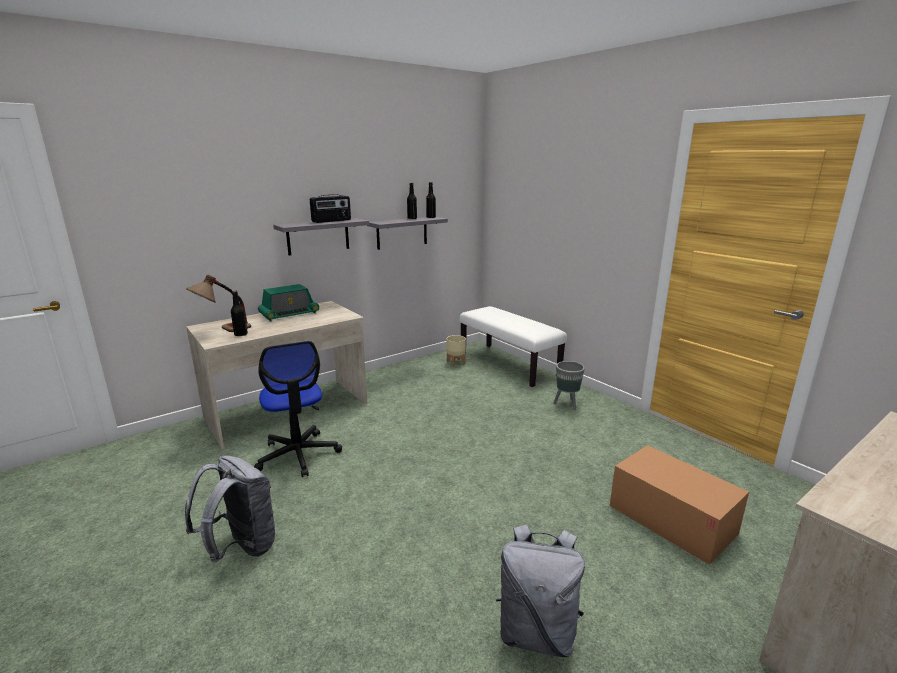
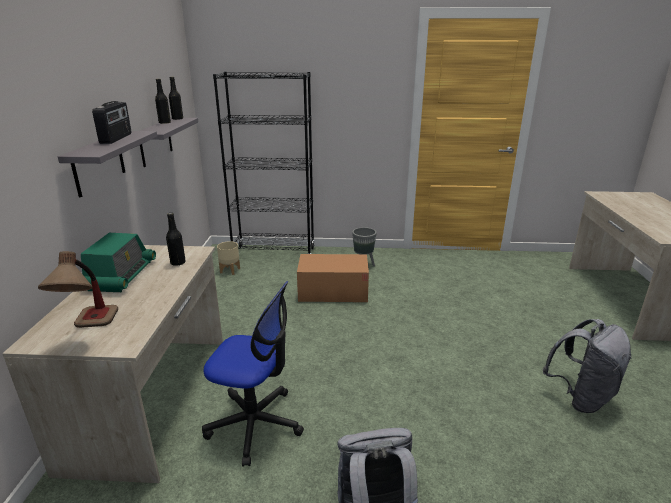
camera: 50 degrees left, 5 degrees up
(241, 334) = (131, 321): black bottle -> black bottle (178, 263)
(509, 364) = (274, 253): white bench -> black bookcase
(671, 519) = (517, 301): cardboard box -> cardboard box (333, 291)

